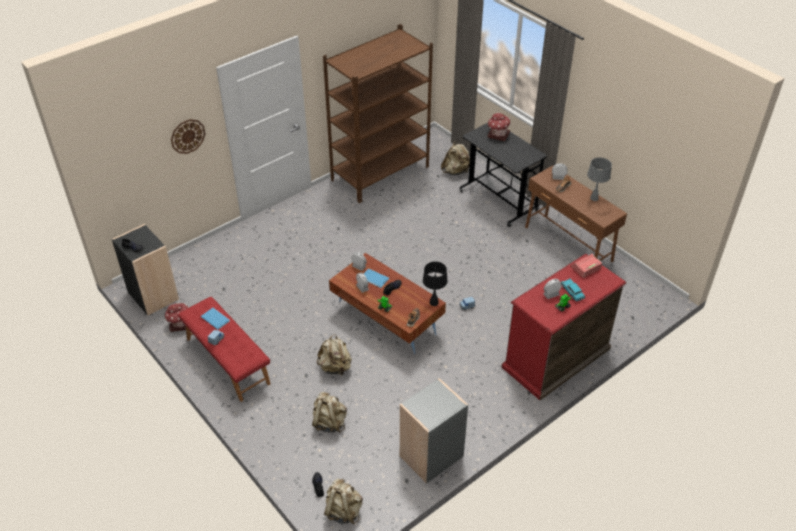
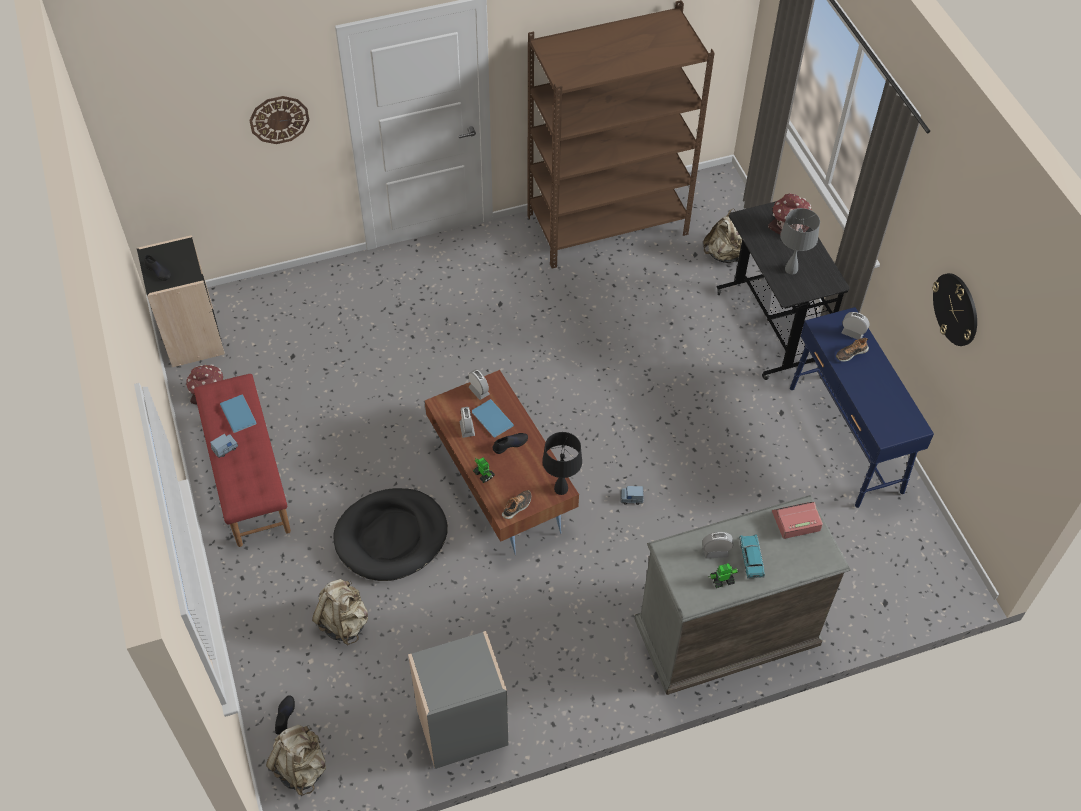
camera: 20 degrees right, 10 degrees up
(335, 367) = (391, 537): beige backpack -> black dog bed
(556, 358) = (726, 632): red dresser -> grey dresser
(567, 244) = (844, 439): brown console table -> blue console table
(594, 198) = (892, 389): grey table lamp -> grey table lamp (791, 269)
(621, 136) = (956, 309): none -> wall clock

